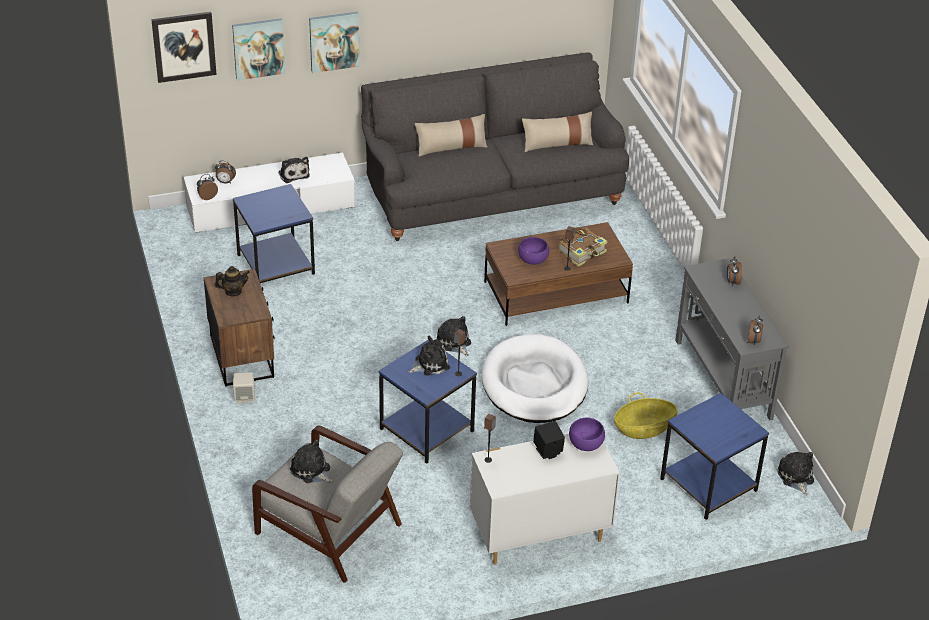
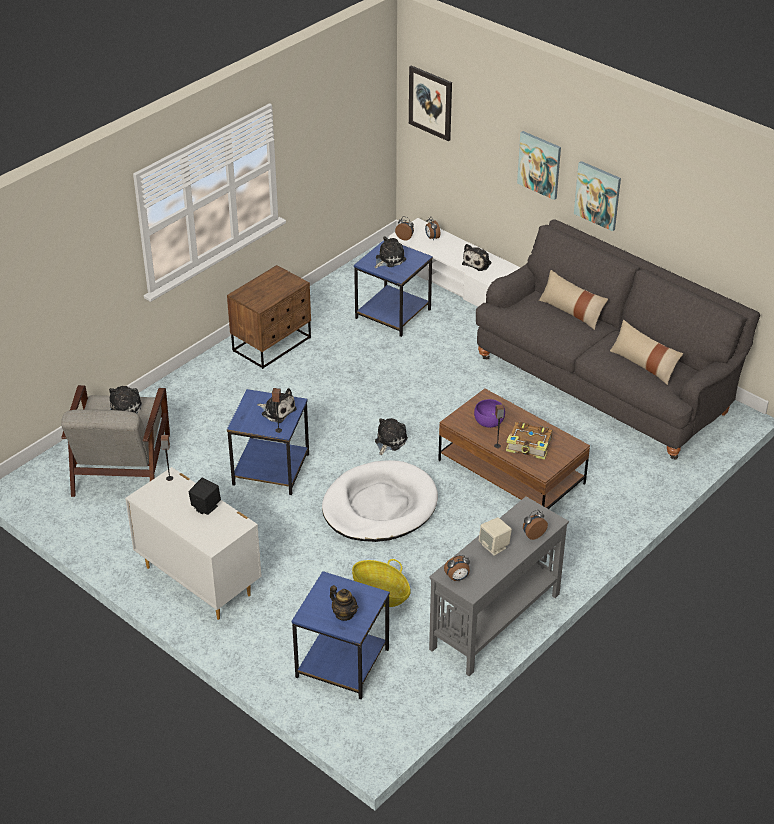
camera: 60 degrees right, 0 degrees up
(233, 291) = (272, 284): teapot -> teapot (344, 614)
(245, 397) = (229, 365): beige speaker -> beige speaker (494, 546)
(258, 48) = (482, 136): picture -> picture (598, 195)
(586, 444) = (231, 525): purple bowl -> none
(796, 477) = (401, 720): plush toy -> plush toy (388, 259)

